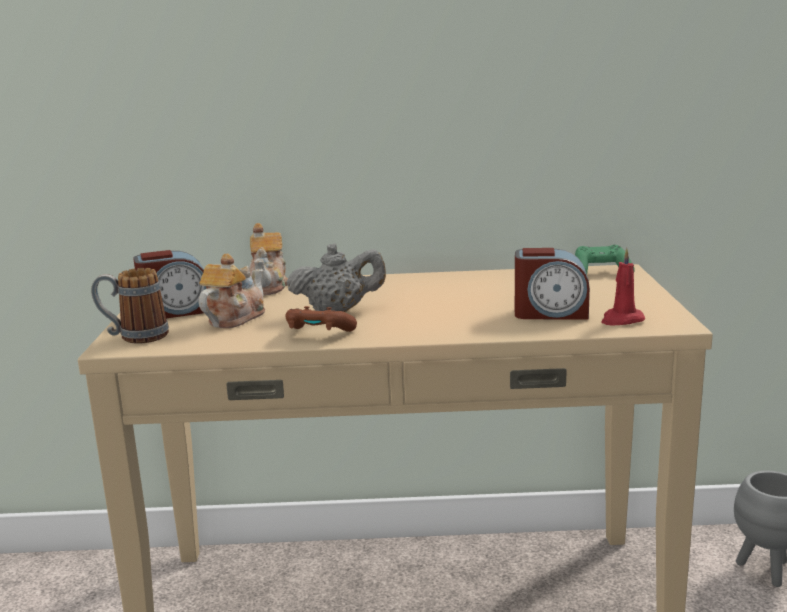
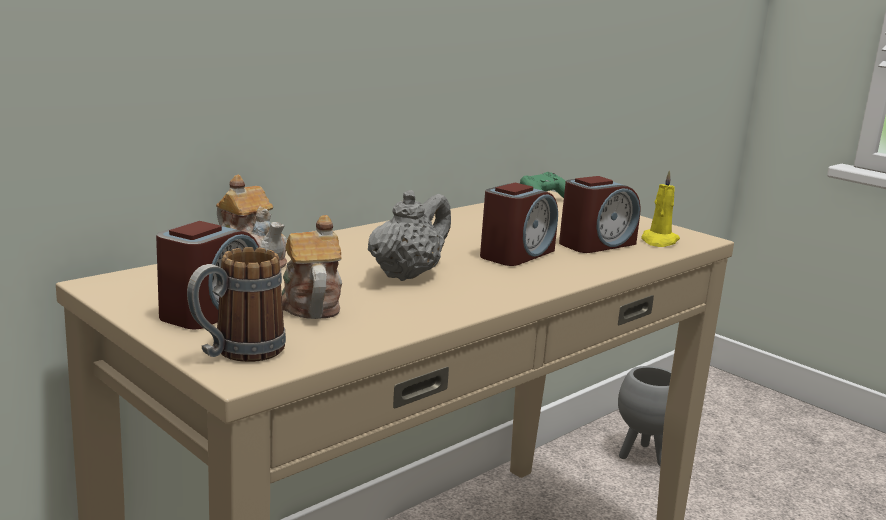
camera: 45 degrees left, 0 degrees up
(318, 335) = (453, 303): brown game controller -> none
(456, 310) = (516, 254): none -> alarm clock
(621, 320) = (659, 241): red candle -> yellow candle

